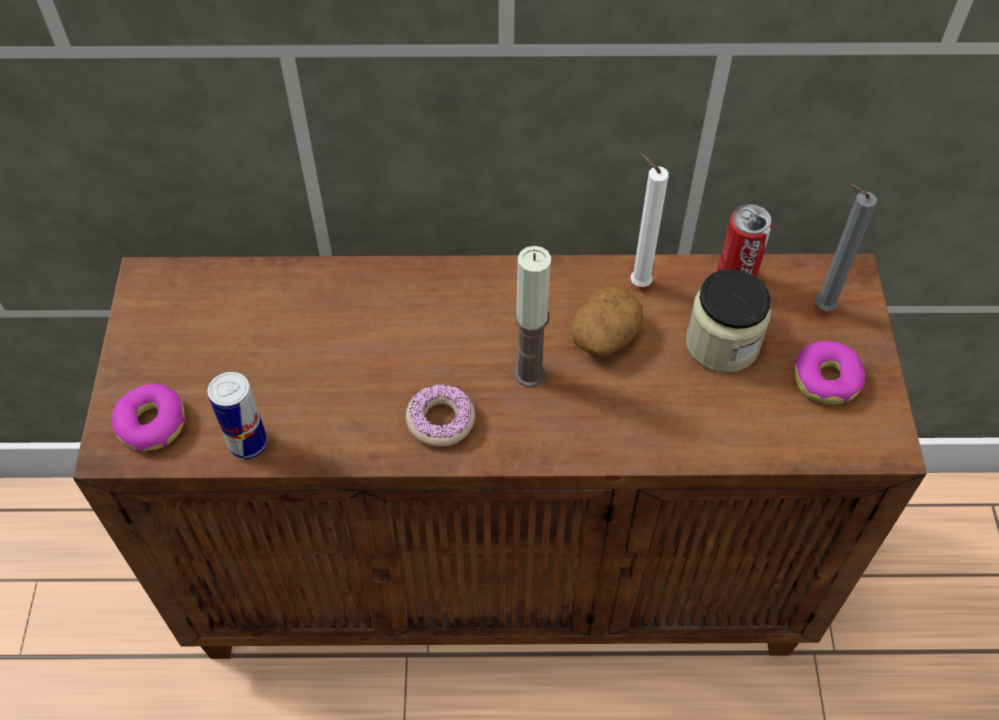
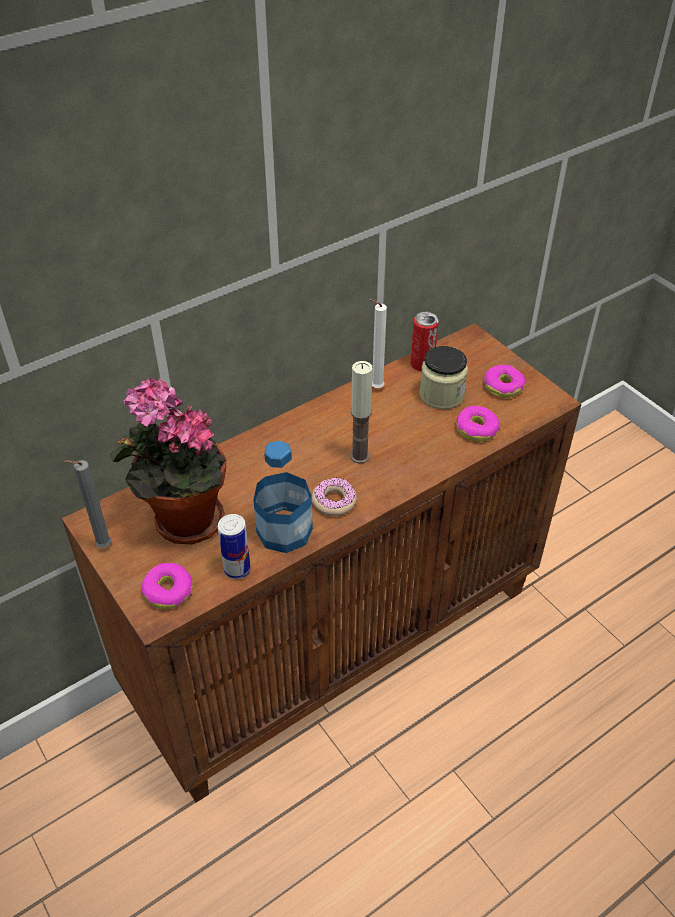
camera: 35 degrees left, 10 degrees down
(243, 339) = (182, 521): none -> potted plant
(346, 425) = (284, 531): none -> bottle
(605, 336) = (381, 420): potato -> none
(726, 425) = (477, 429): none -> donut
(820, 307) = (472, 357): grey candle -> grey candle (101, 547)

